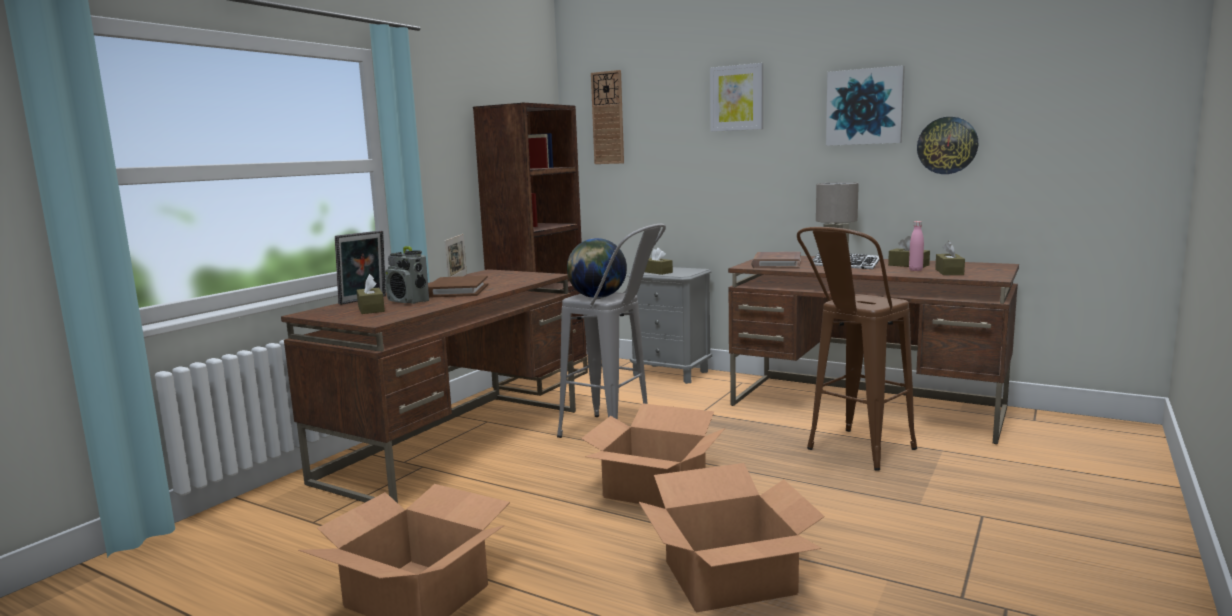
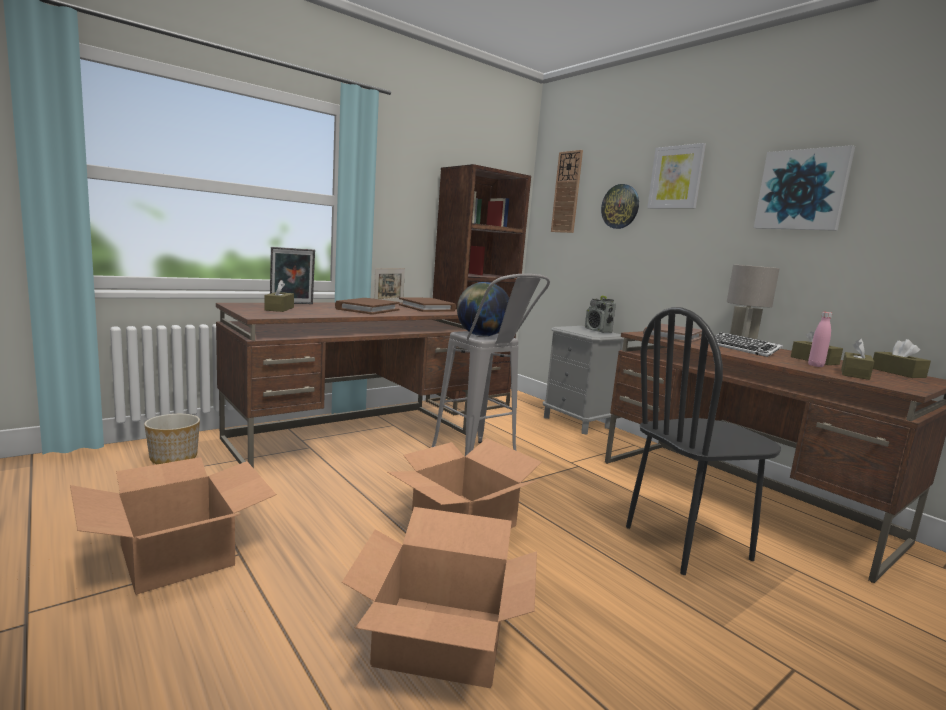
camera: 20 degrees right, 0 degrees up
(278, 518) = (174, 458): none -> planter
(408, 301) = (317, 309): radio -> radio (598, 331)
(507, 276) = (427, 308): none -> brown book
(657, 272) = (577, 330): brown tissue box -> brown tissue box (897, 373)
(852, 454) = (687, 543): brown stool -> black chair
(947, 145) = (892, 237): wall clock -> wall clock (620, 206)

